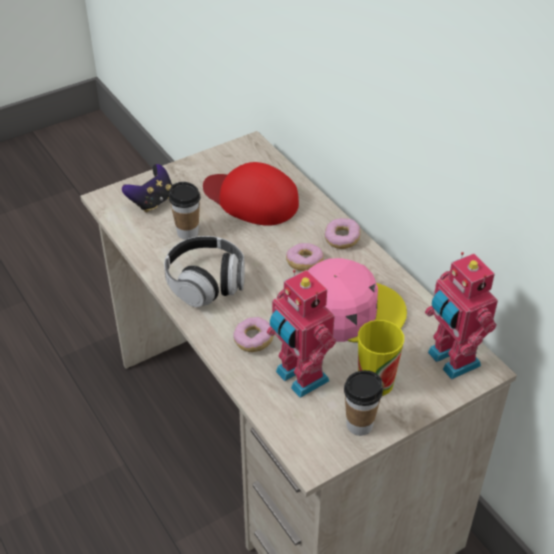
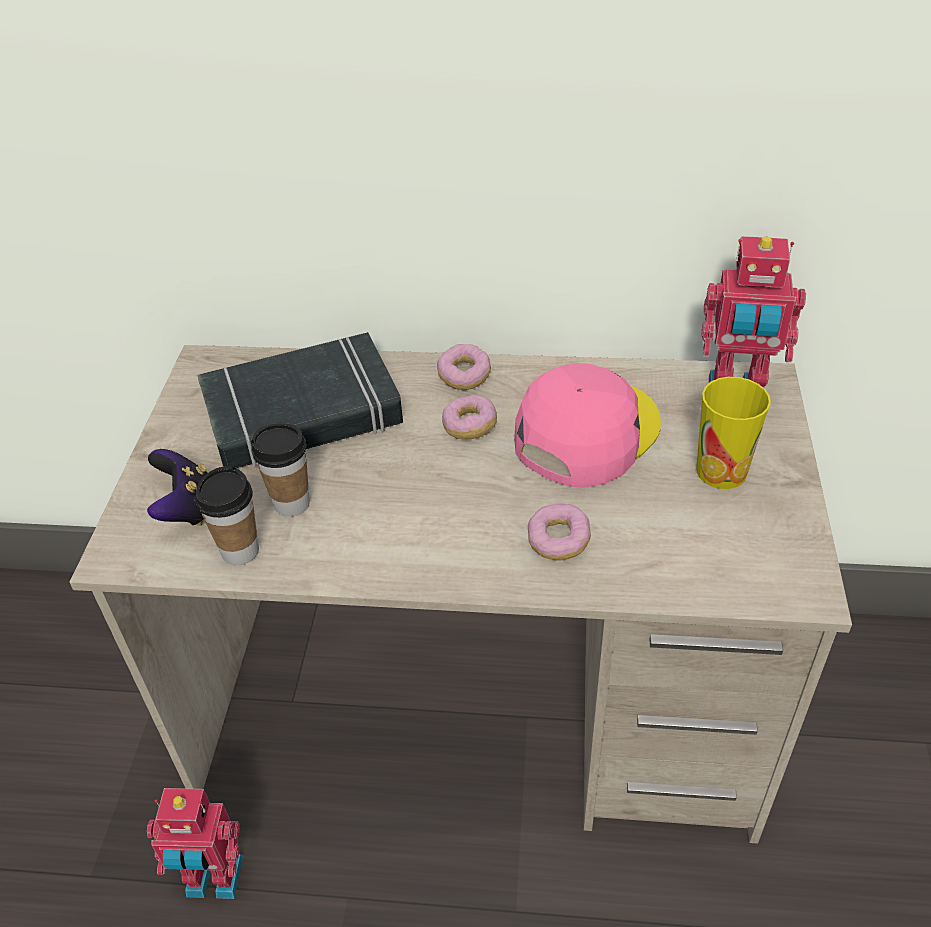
camera: 50 degrees left, 0 degrees up
(206, 283) = (408, 534): headphones -> none
(251, 199) = (303, 413): red cap -> black book
(299, 378) = (659, 532): toy robot -> toy robot (214, 881)
(359, 425) = (778, 519): cup -> cup (240, 551)

